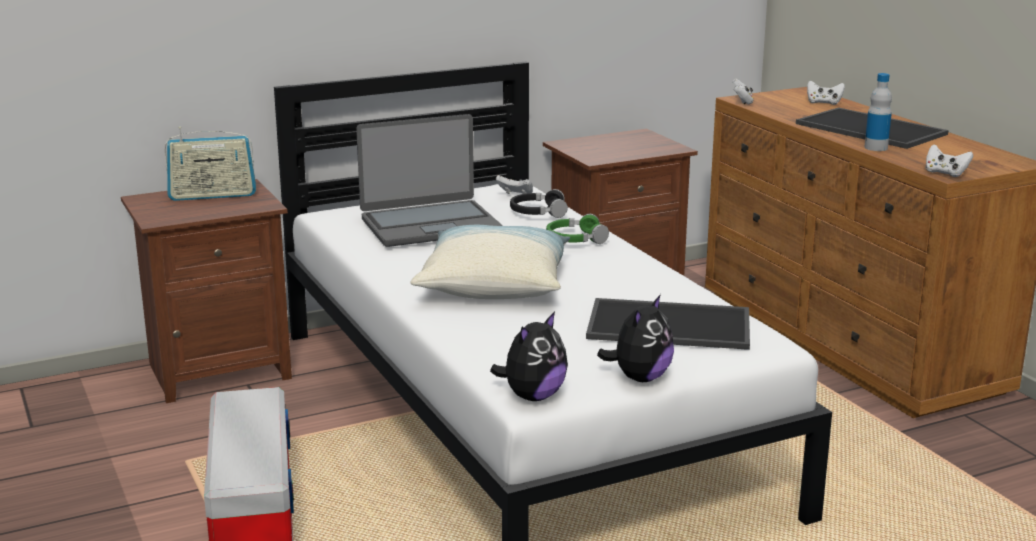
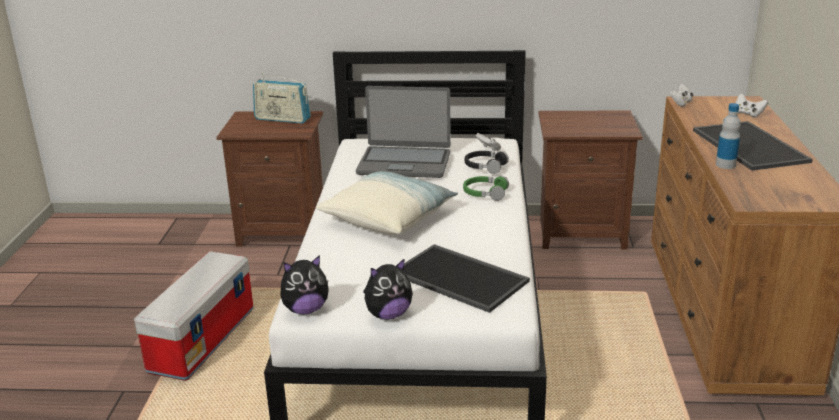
camera: 30 degrees right, 5 degrees up
(945, 173) = (748, 201): white game controller -> none

